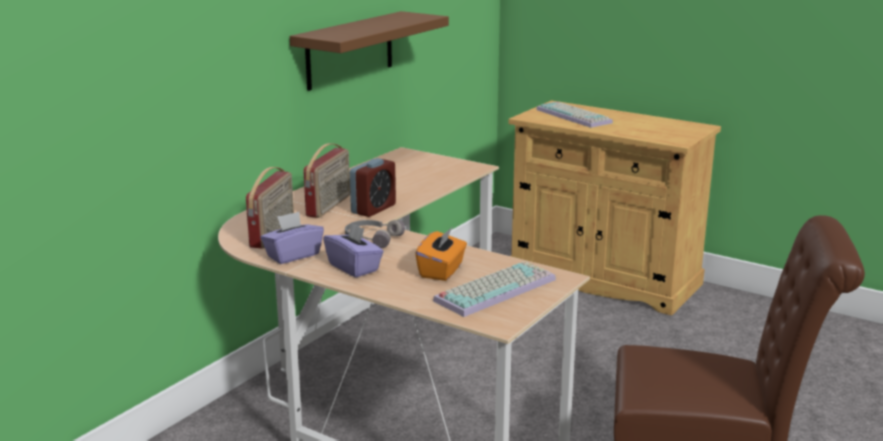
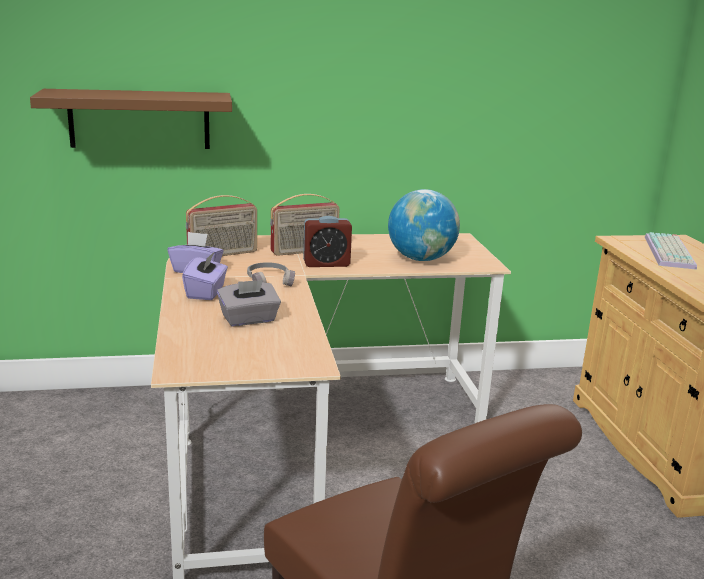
camera: 45 degrees right, 0 degrees up
(350, 50) = (411, 123): brown shelf -> brown shelf (139, 119)
(425, 179) = (421, 259): none -> globe
(442, 271) = (249, 320): orange tissue box -> grey tissue box
(495, 289) = (246, 348): keyboard -> none

